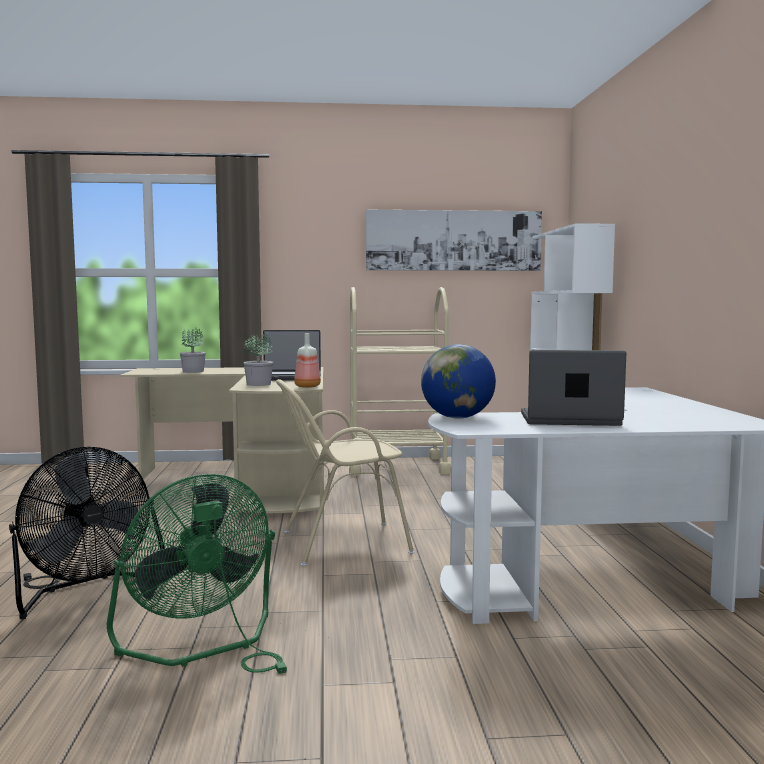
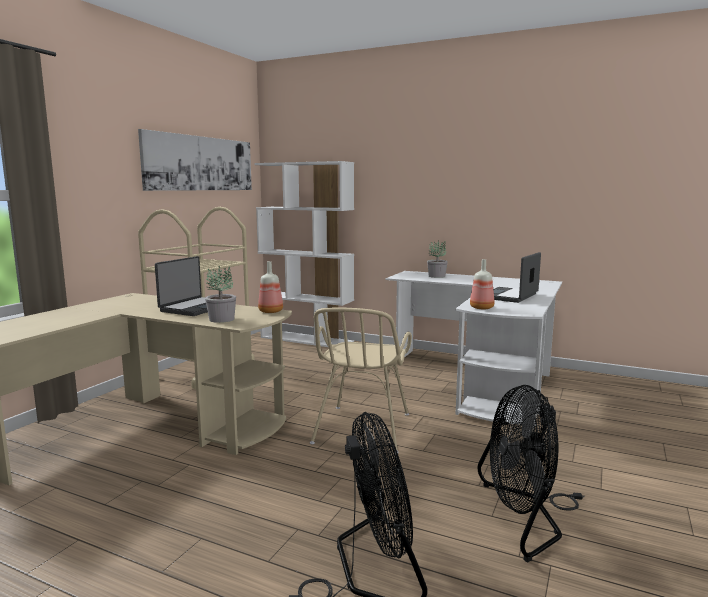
camera: 60 degrees left, 5 degrees up
(193, 371) = (45, 325): potted plant -> potted plant (437, 276)
(212, 645) = (527, 515): green fan -> black fan
(457, 417) = (481, 308): globe -> bottle

